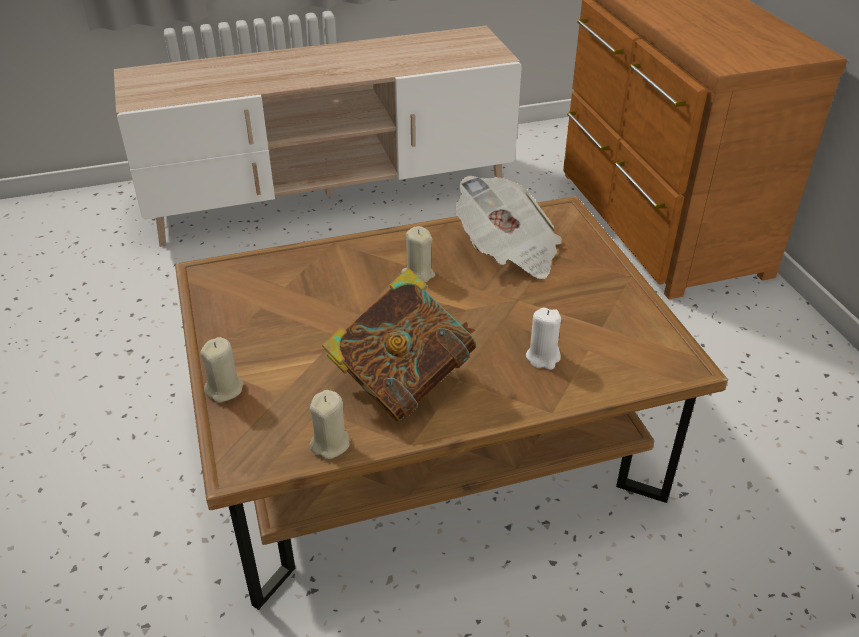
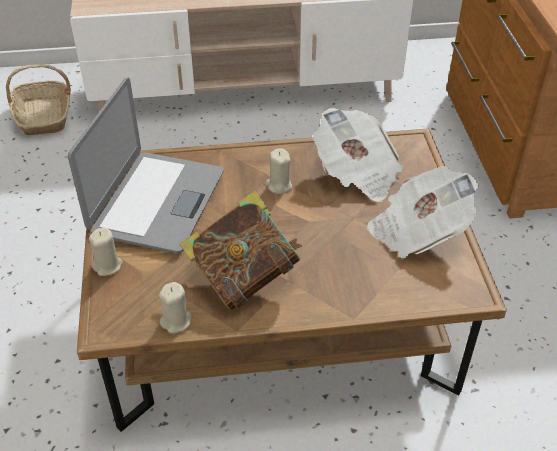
camera: 10 degrees right, 5 degrees up
(86, 246) = (43, 116): none -> basket
(271, 308) = (156, 202): none -> laptop
(543, 357) = (360, 271): white candle -> none
(598, 305) = (418, 230): none -> newspaper

